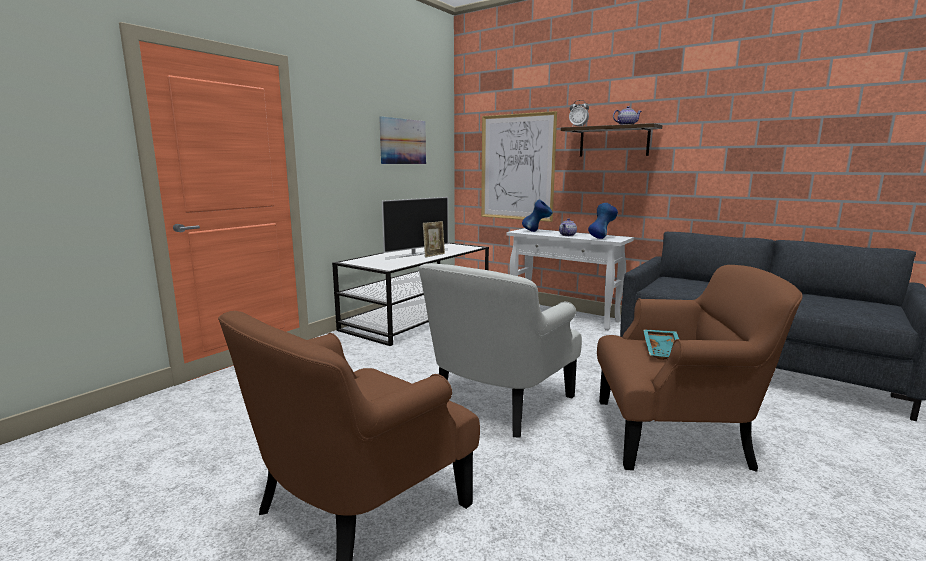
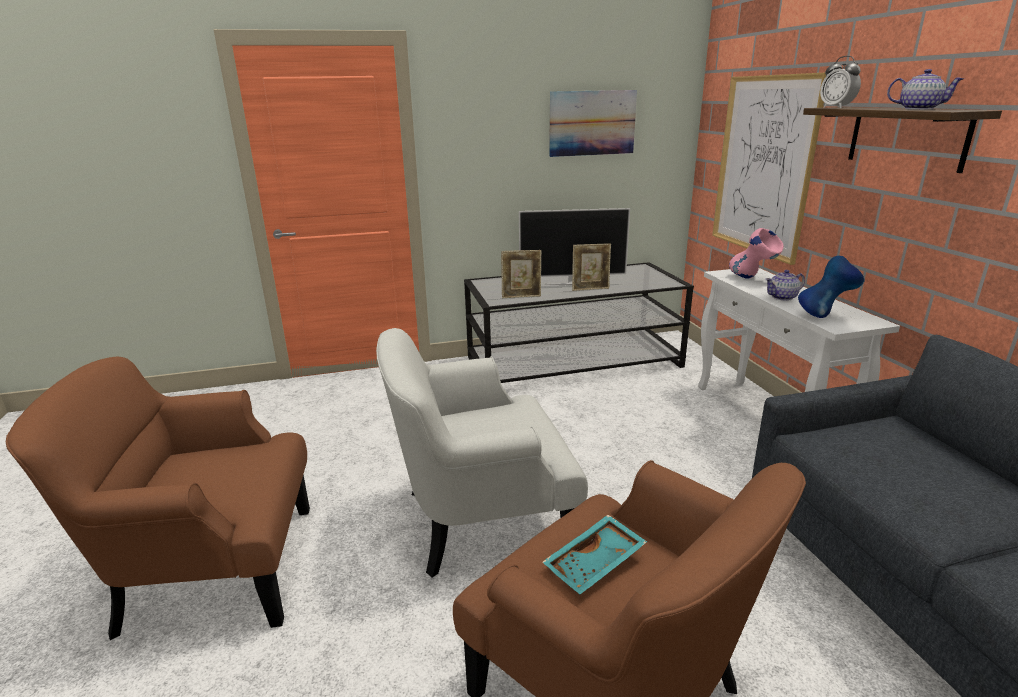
camera: 40 degrees right, 10 degrees up
(398, 264) = (521, 296): none -> picture frame
(537, 231) = (752, 279): blue vase -> pink vase

